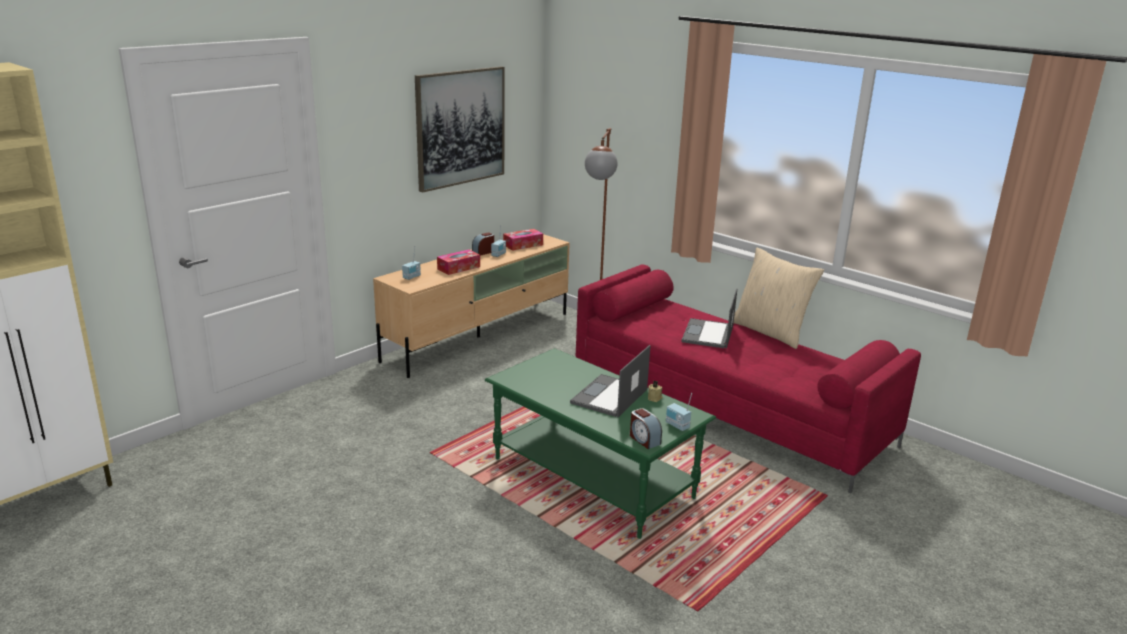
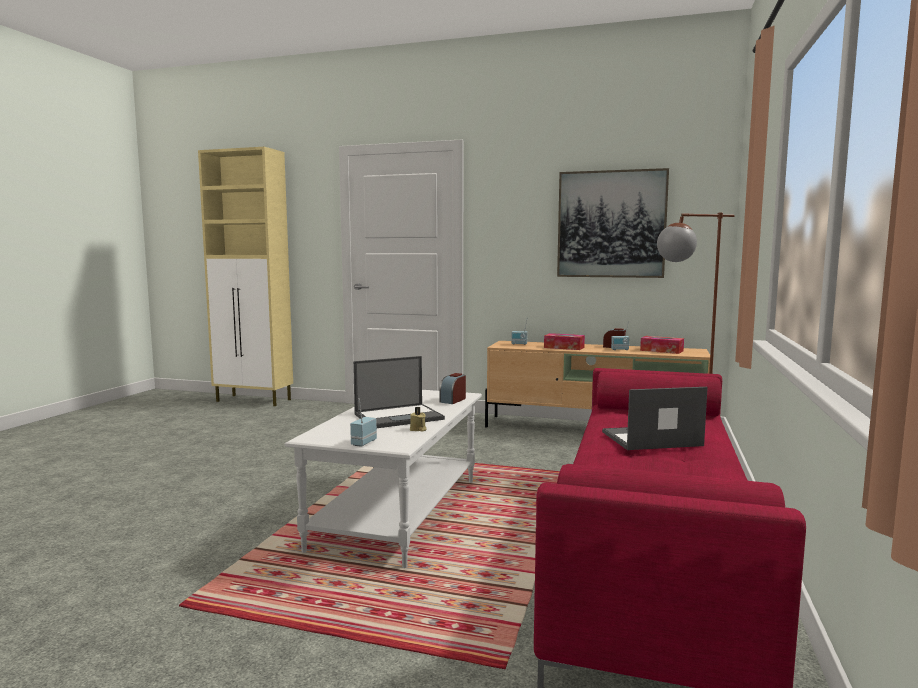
camera: 65 degrees right, 15 degrees down
(593, 478) = (399, 514): green coffee table -> white coffee table
(609, 397) = (399, 416): laptop -> laptop turned 150 degrees clockwise
(644, 439) = (319, 436): alarm clock -> alarm clock (453, 400)
(770, 332) = (740, 466): beige pillow -> none

